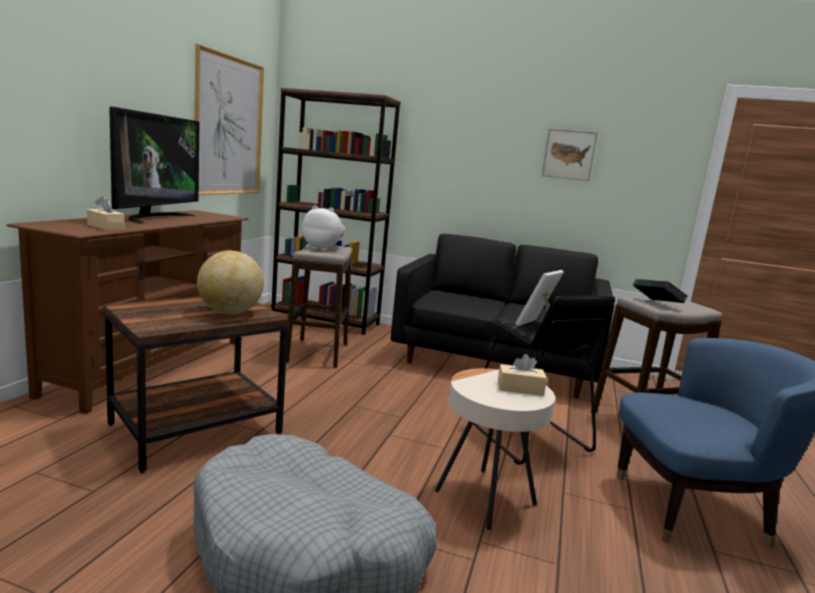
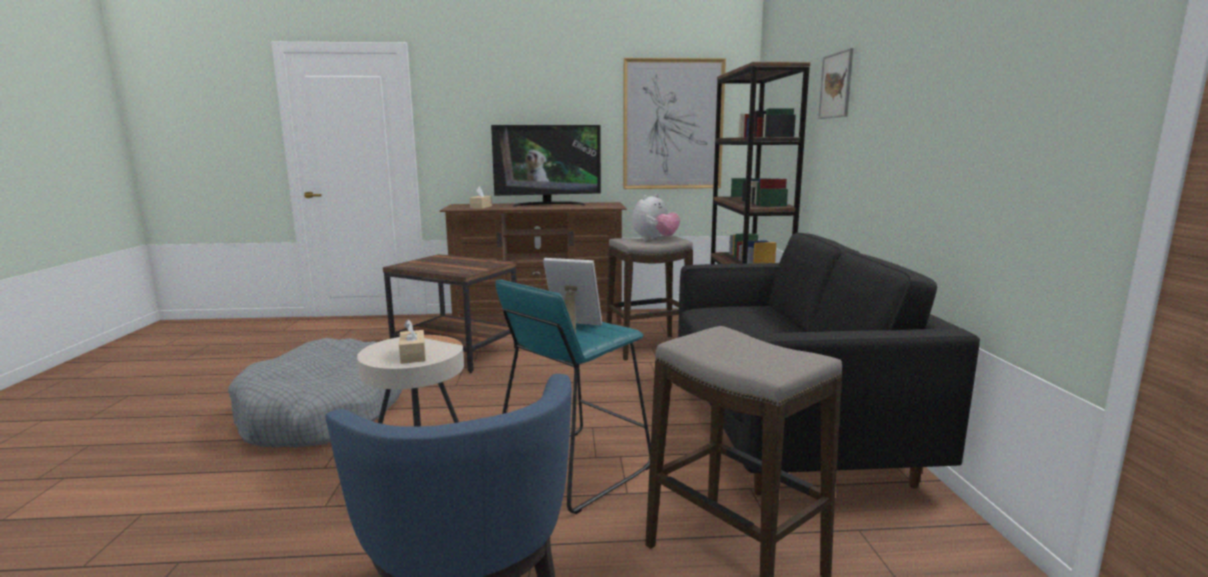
camera: 70 degrees right, 0 degrees up
(230, 313) = (457, 268): globe -> none
(323, 249) = (655, 240): plush toy -> plush toy turned 45 degrees clockwise
(527, 437) = (573, 468): black stool -> turquoise stool
(569, 154) = (945, 93): picture -> picture (836, 85)
(656, 304) = (719, 343): book -> none

